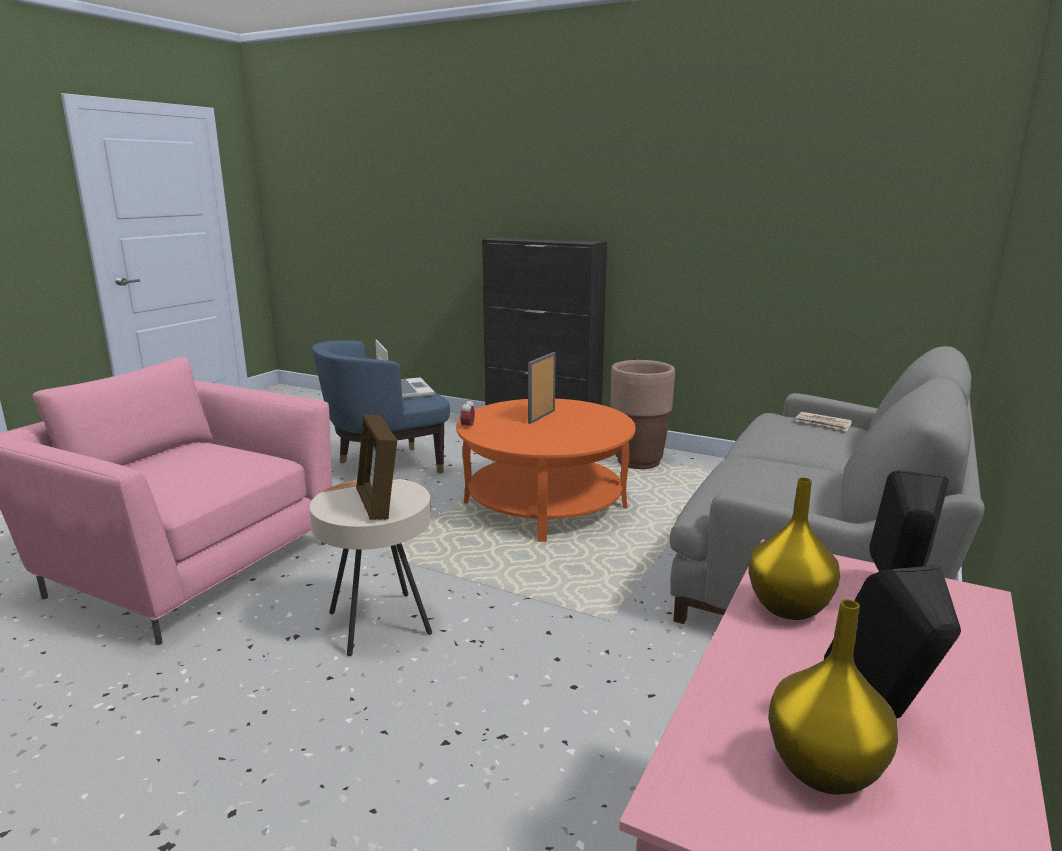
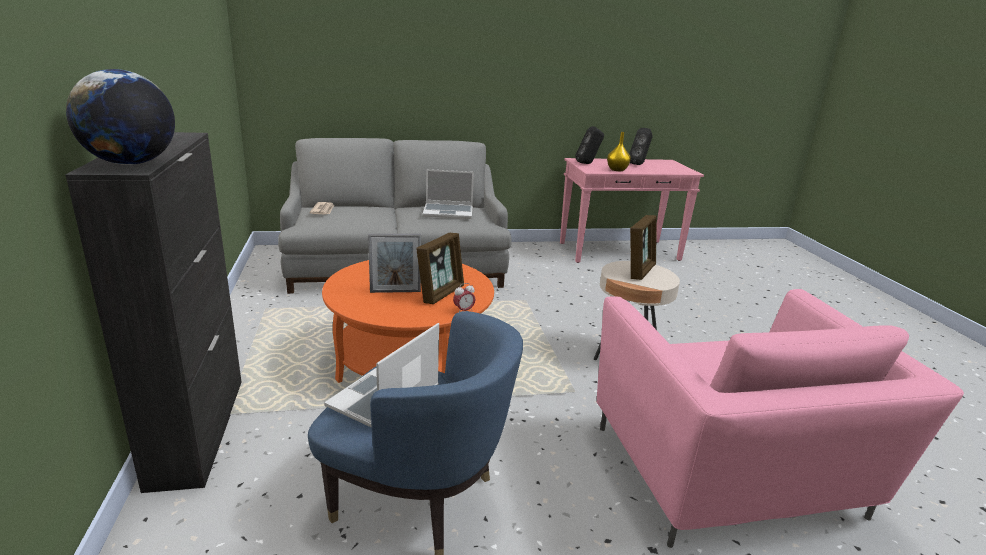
camera: 130 degrees left, 5 degrees up
(510, 239) = (131, 163): none -> globe
(513, 428) = (441, 293): none -> picture frame
(638, 462) = (263, 347): brown planter -> none
(776, 483) = (449, 212): none -> laptop
(826, 770) = (662, 166): yellow vase -> none

